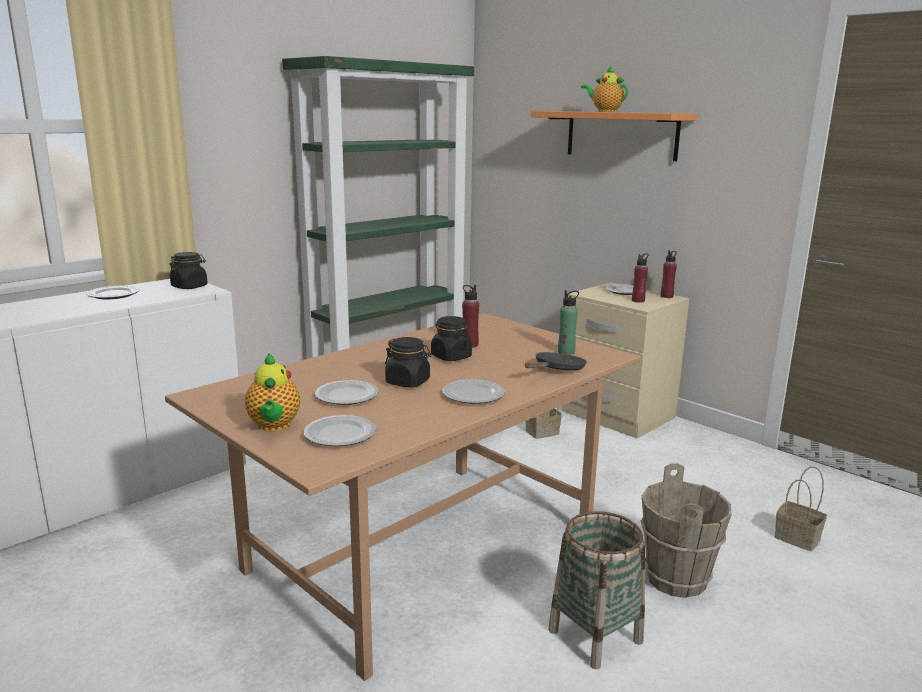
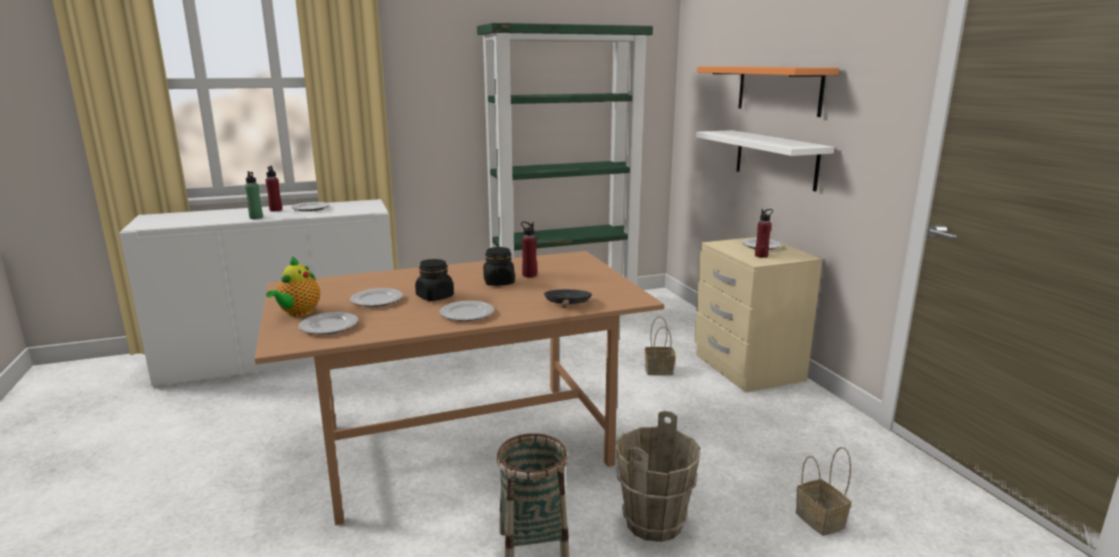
camera: 25 degrees right, 0 degrees up
(189, 287) = (367, 207): black jar -> none
(557, 370) = (567, 304): black frying pan -> black frying pan turned 60 degrees counterclockwise
(566, 352) = (601, 291): green bottle -> green bottle (256, 217)
(605, 111) = (754, 66): teapot -> none
(621, 204) = (775, 159): none -> white shelf
(666, 296) = (799, 255): red bottle -> red bottle (276, 210)

